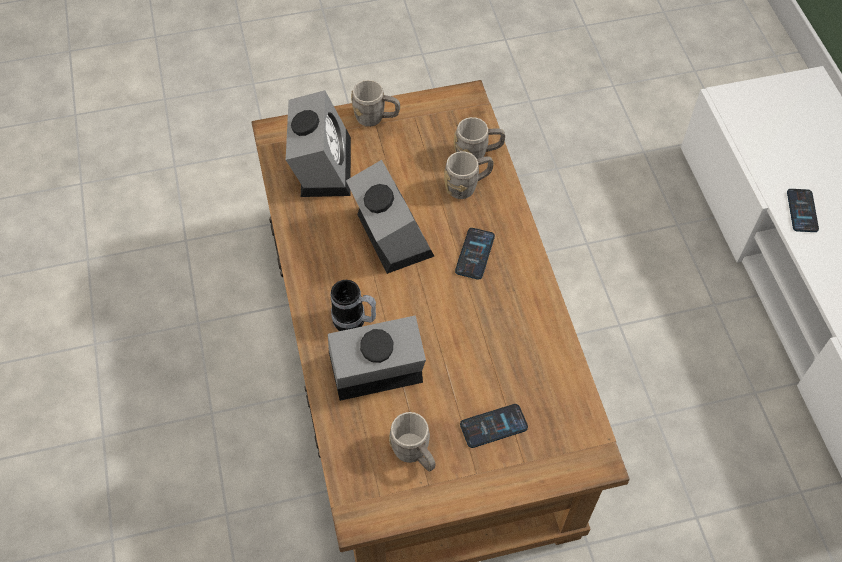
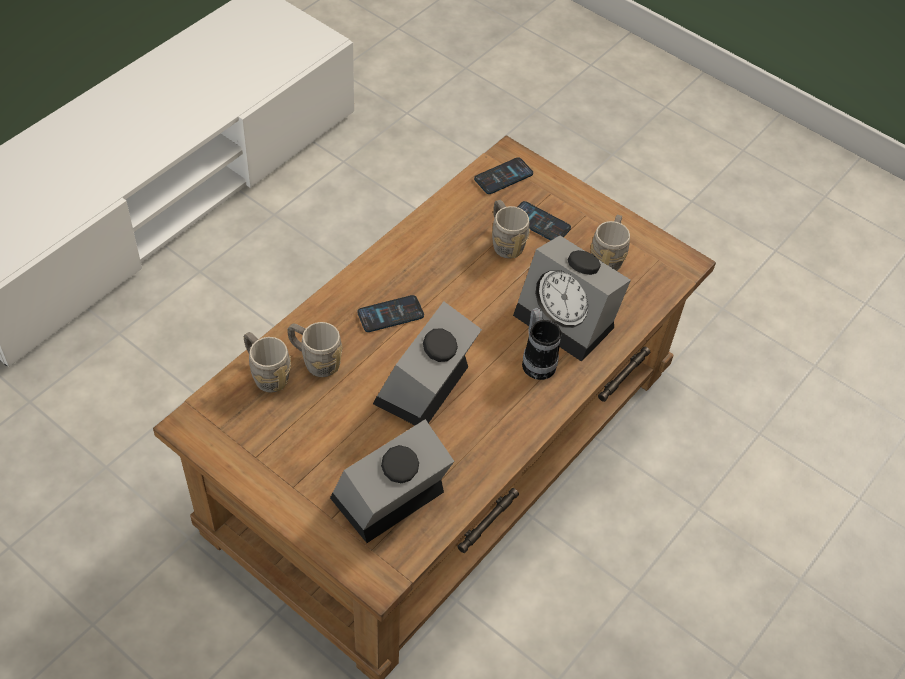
camera: 130 degrees left, 5 degrees down
(376, 118) = (284, 491): grey mug -> grey mug (505, 242)
(802, 211) = (111, 173): phone -> phone (503, 176)

